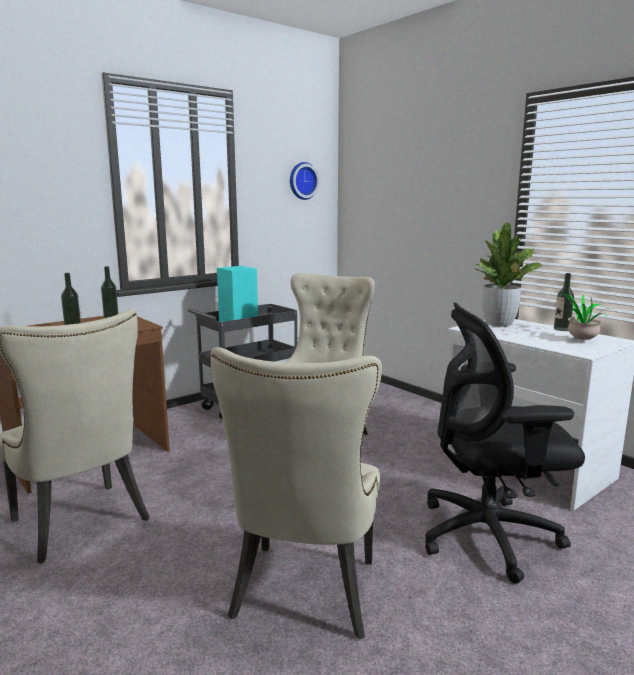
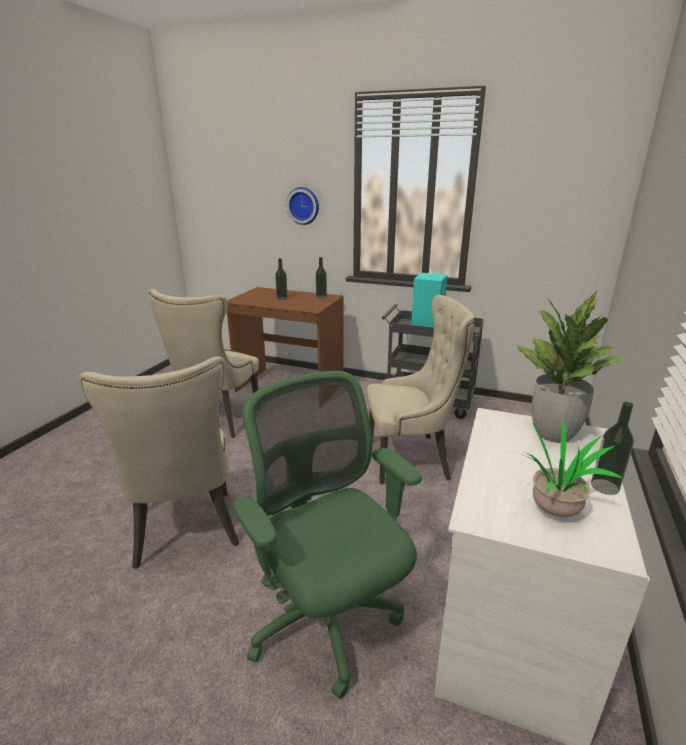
camera: 60 degrees right, 10 degrees up
(302, 181) = (571, 186): wall clock -> wall clock (303, 205)
(305, 592) = (186, 530): beige chair -> beige chair turned 90 degrees counterclockwise
(495, 533) = (331, 624): black office chair -> green office chair

